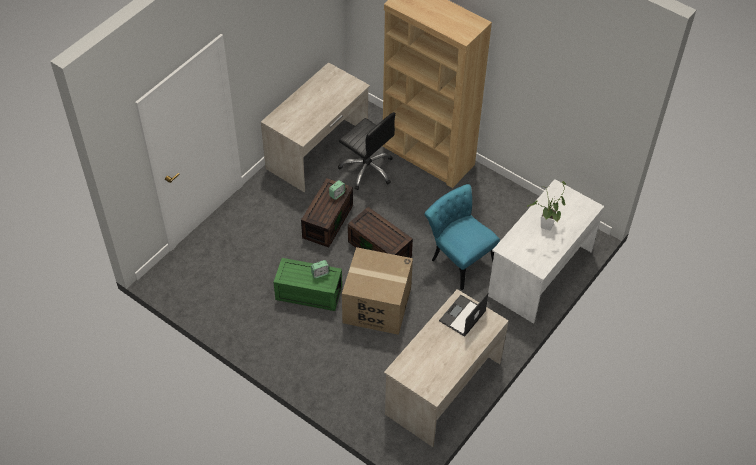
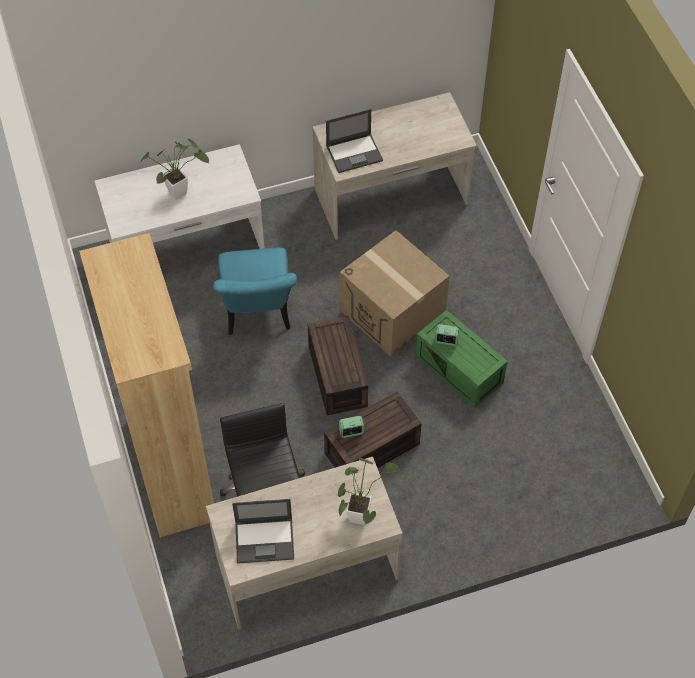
camera: 145 degrees left, 5 degrees up
(289, 119) = (360, 513): none -> potted plant
(327, 86) = (265, 540): none -> laptop

